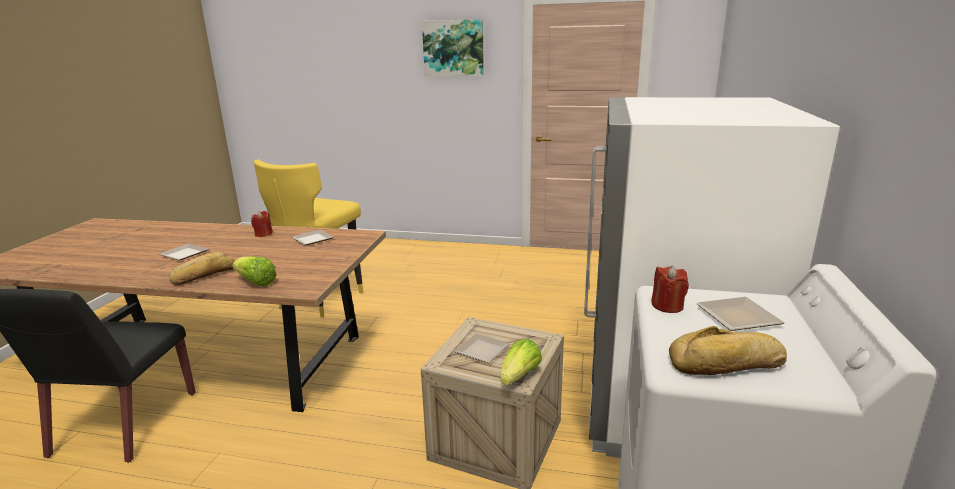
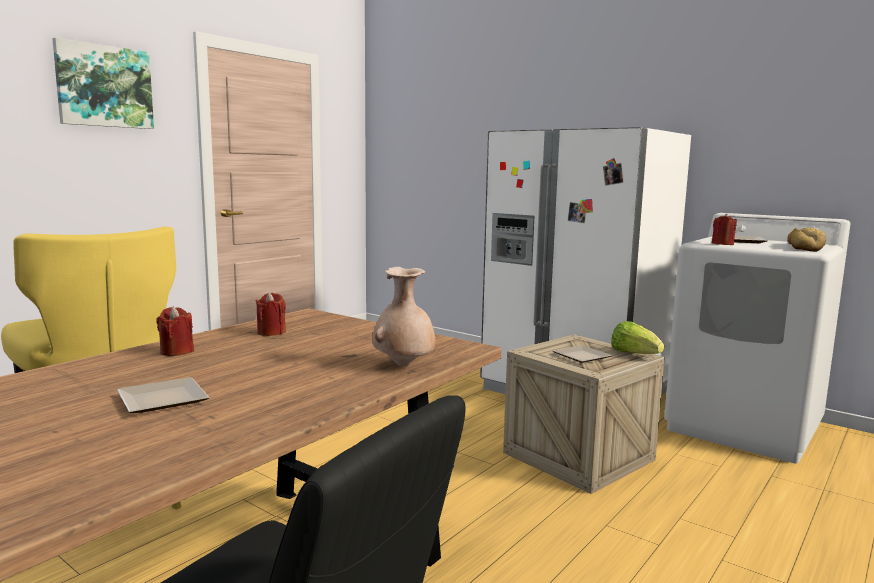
camera: 65 degrees left, 10 degrees down
(203, 275) = (314, 390): bread -> none
(255, 282) = (403, 365): lettuce -> beige vase
(313, 239) = (271, 332): plate -> red candle

